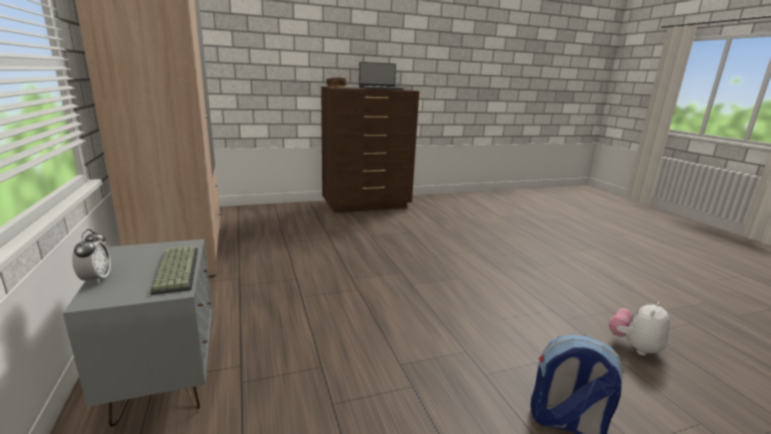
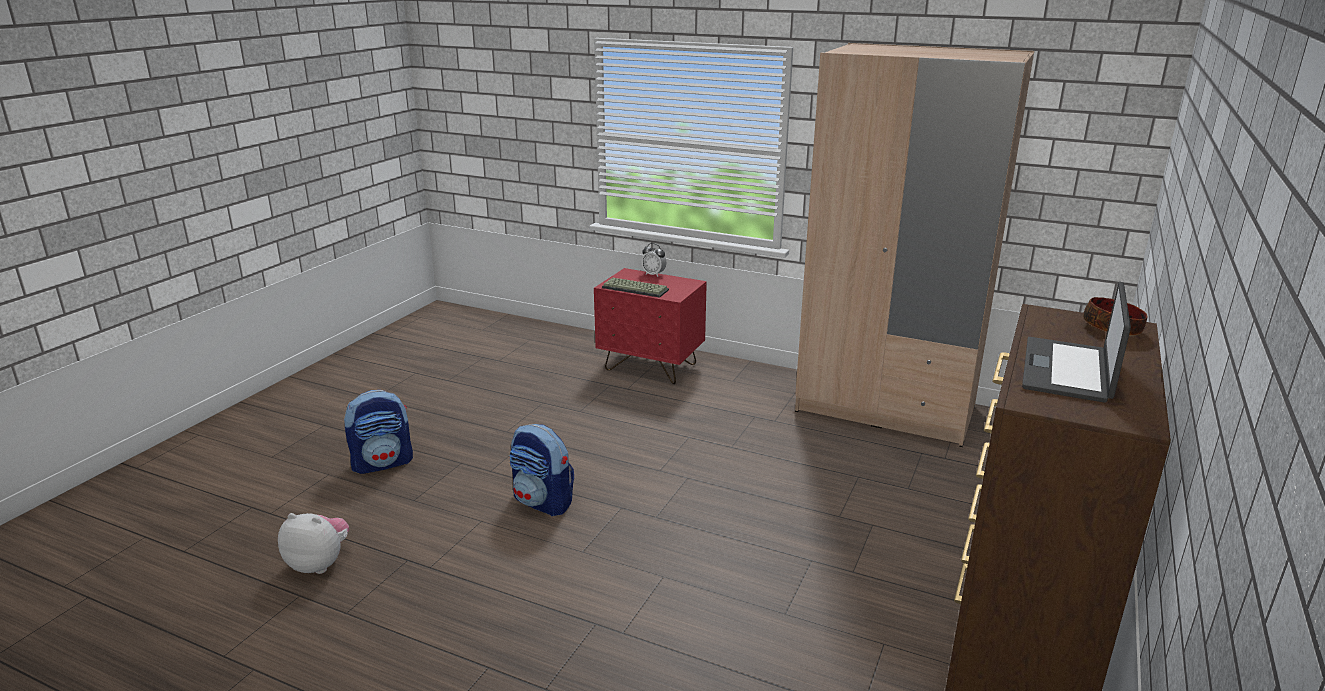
camera: 135 degrees right, 5 degrees up
(165, 378) = (651, 367): grey nightstand -> red nightstand
(451, 308) = (543, 502): none -> backpack
(634, 347) = (319, 563): plush toy -> plush toy turned 75 degrees counterclockwise

